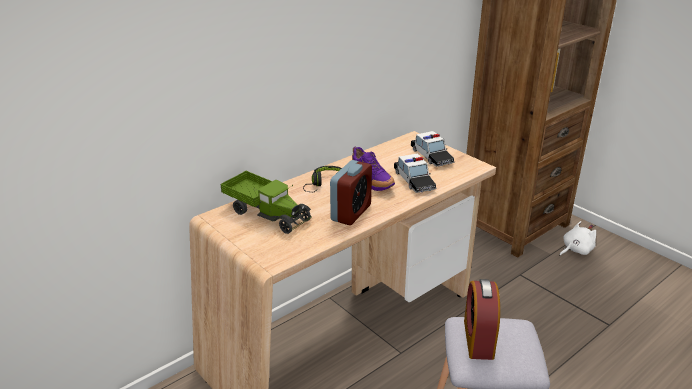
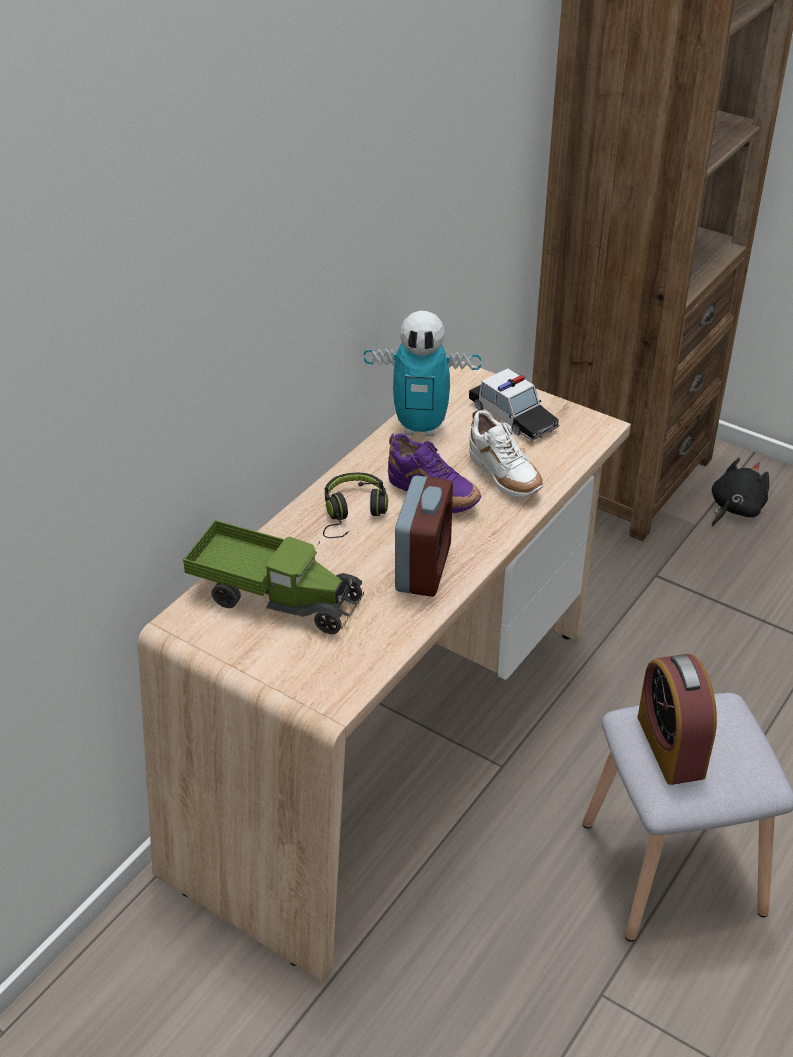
camera: 15 degrees left, 10 degrees up
(380, 155) = (421, 427): none -> toy robot
(414, 180) = (503, 478): toy car -> white shoe
(575, 250) = (734, 509): white plush toy -> black plush toy

